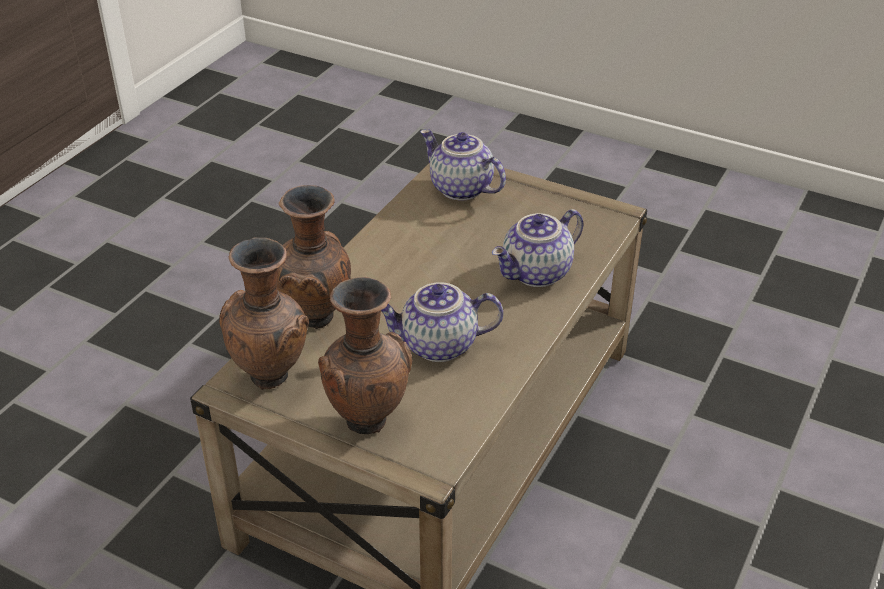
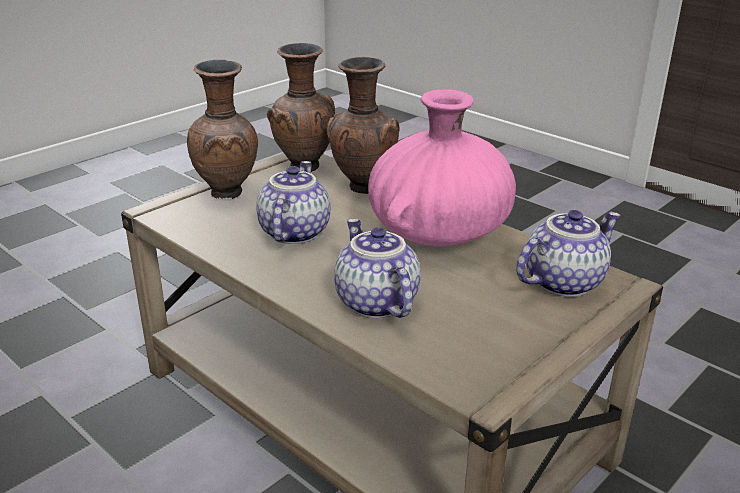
camera: 105 degrees right, 10 degrees down
(404, 255) = (439, 234): none -> pink vase

